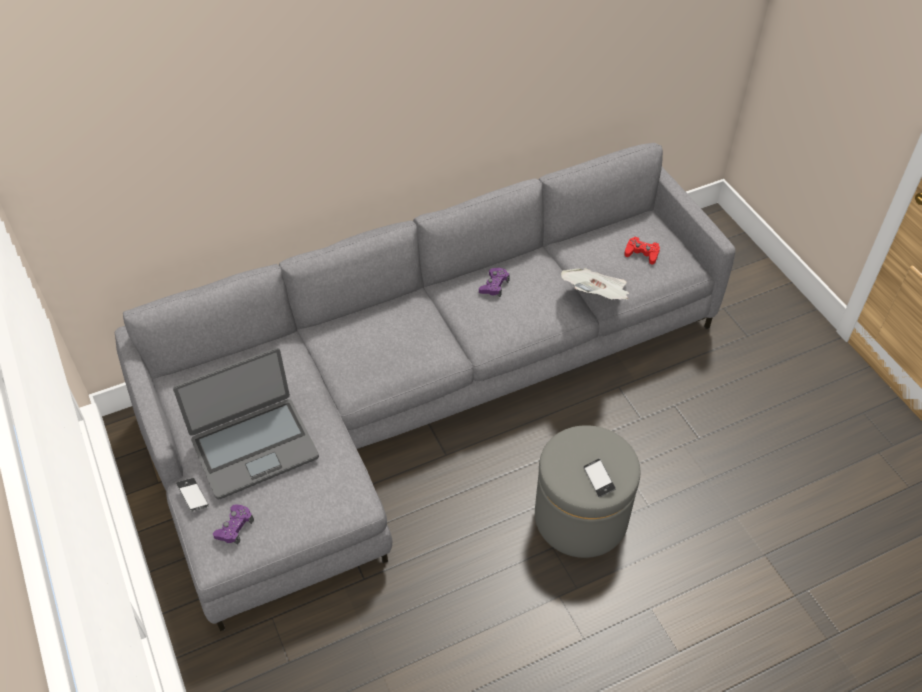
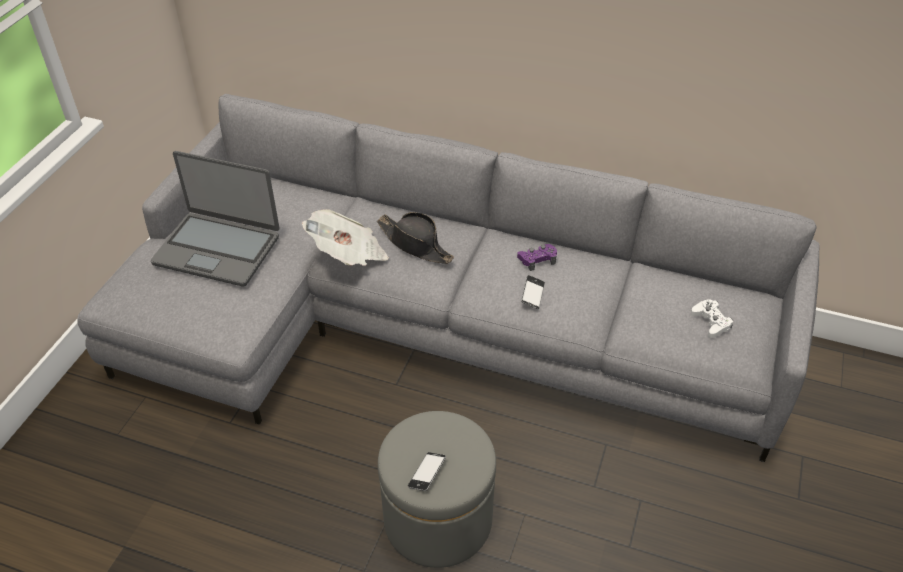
camera: 45 degrees right, 5 degrees down
(193, 496) = (145, 252): phone -> phone (532, 294)
(234, 527) = (138, 290): purple game controller -> none
(400, 333) = (415, 244): none -> black hat
(596, 296) = (618, 327): newspaper -> newspaper (348, 254)
(642, 253) = (711, 322): red game controller -> white game controller

